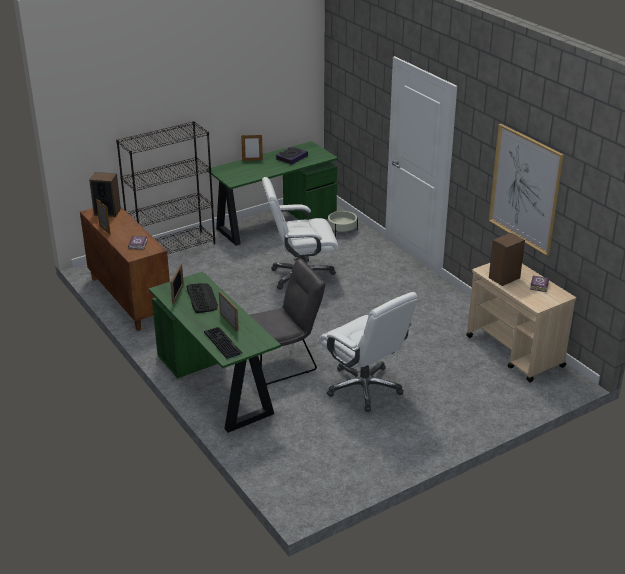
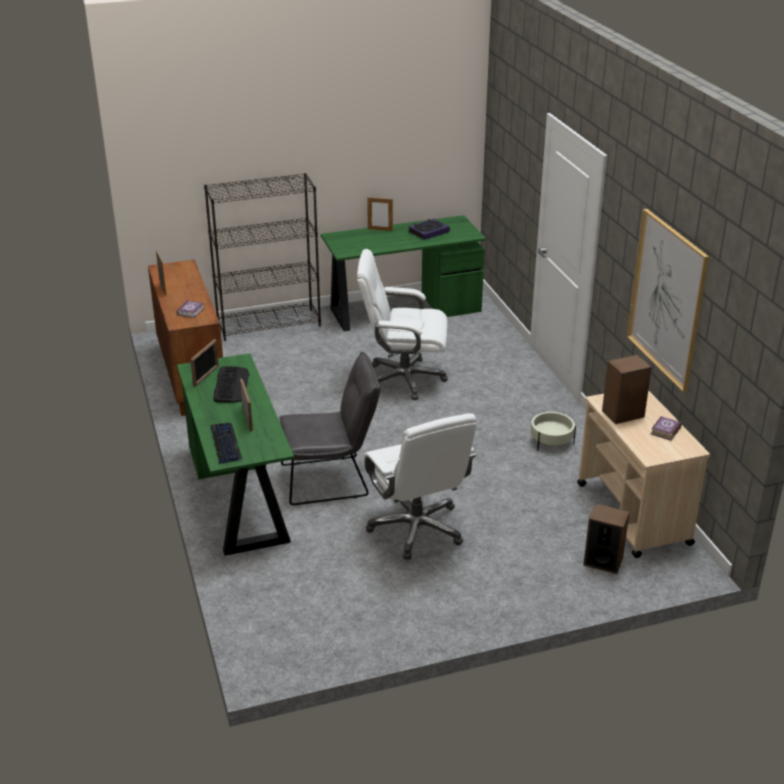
camera: 15 degrees right, 0 degrees up
(107, 212) = (177, 269): speaker -> speaker (603, 561)
(342, 230) = (480, 329): beige planter -> beige planter (551, 441)

